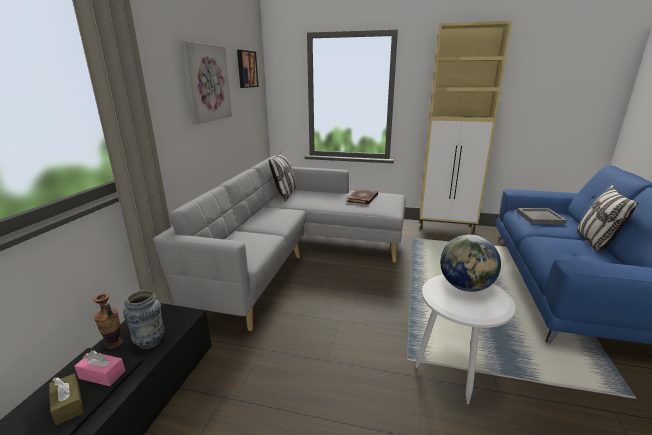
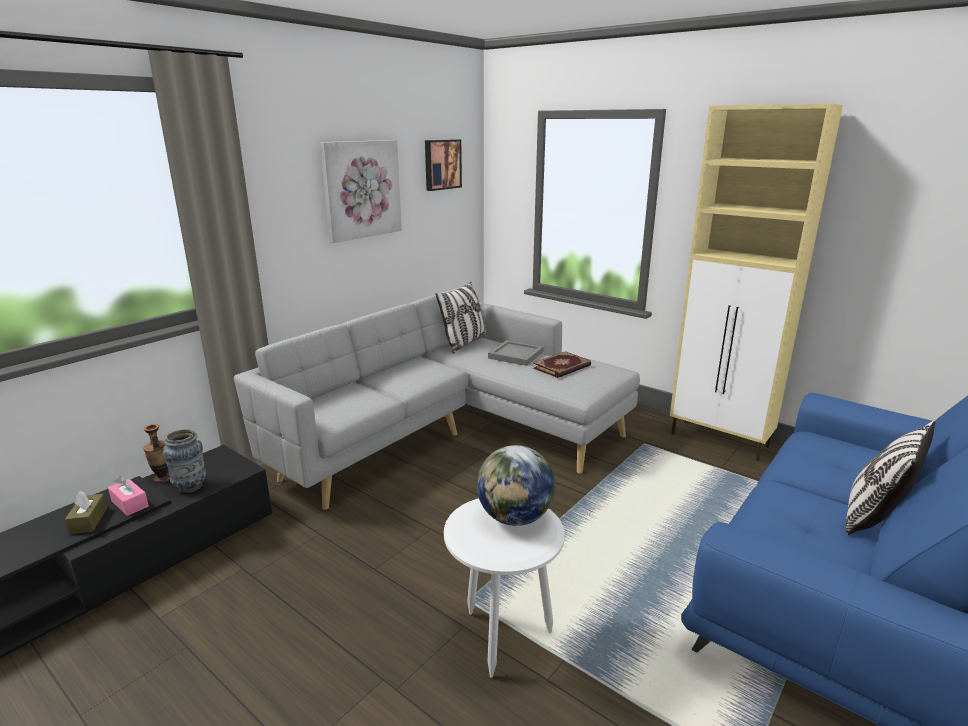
camera: 25 degrees right, 0 degrees up
(539, 218) = (828, 455): grey tray -> grey tray (515, 355)

